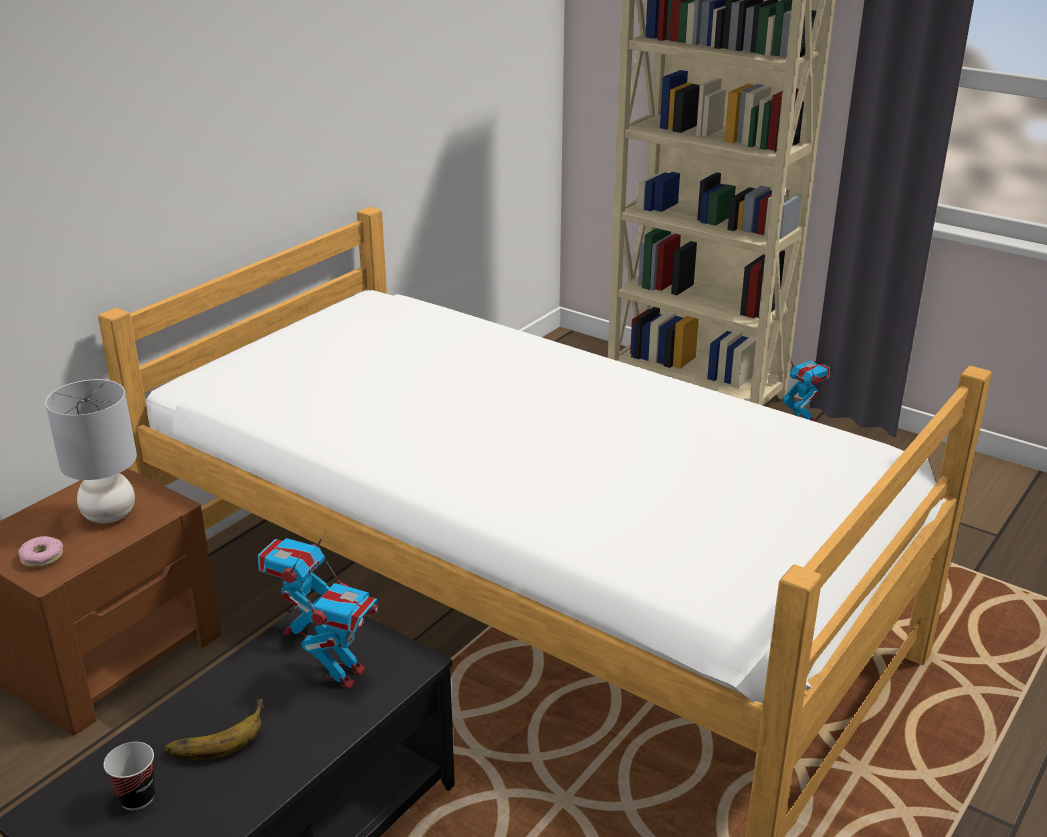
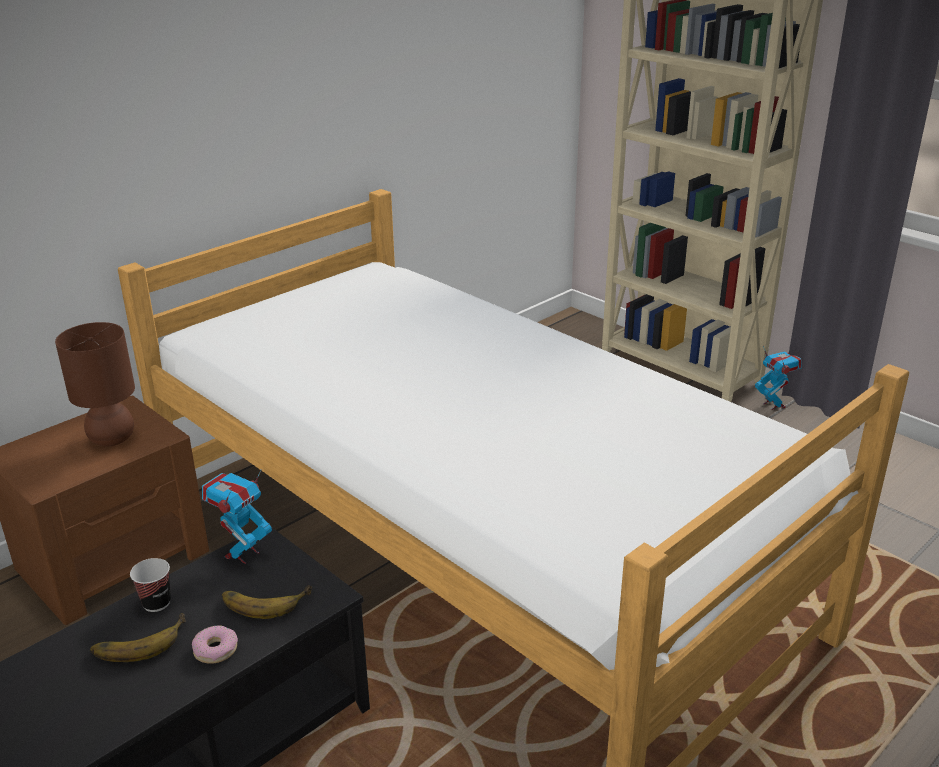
camera: 10 degrees right, 0 degrees up
(42, 557) = (46, 471): donut -> donut (215, 650)
(110, 514) = (113, 439): grey table lamp -> brown table lamp
(137, 797) = (55, 689): cup -> cup (156, 603)
(345, 675) = (265, 600): toy robot -> banana

